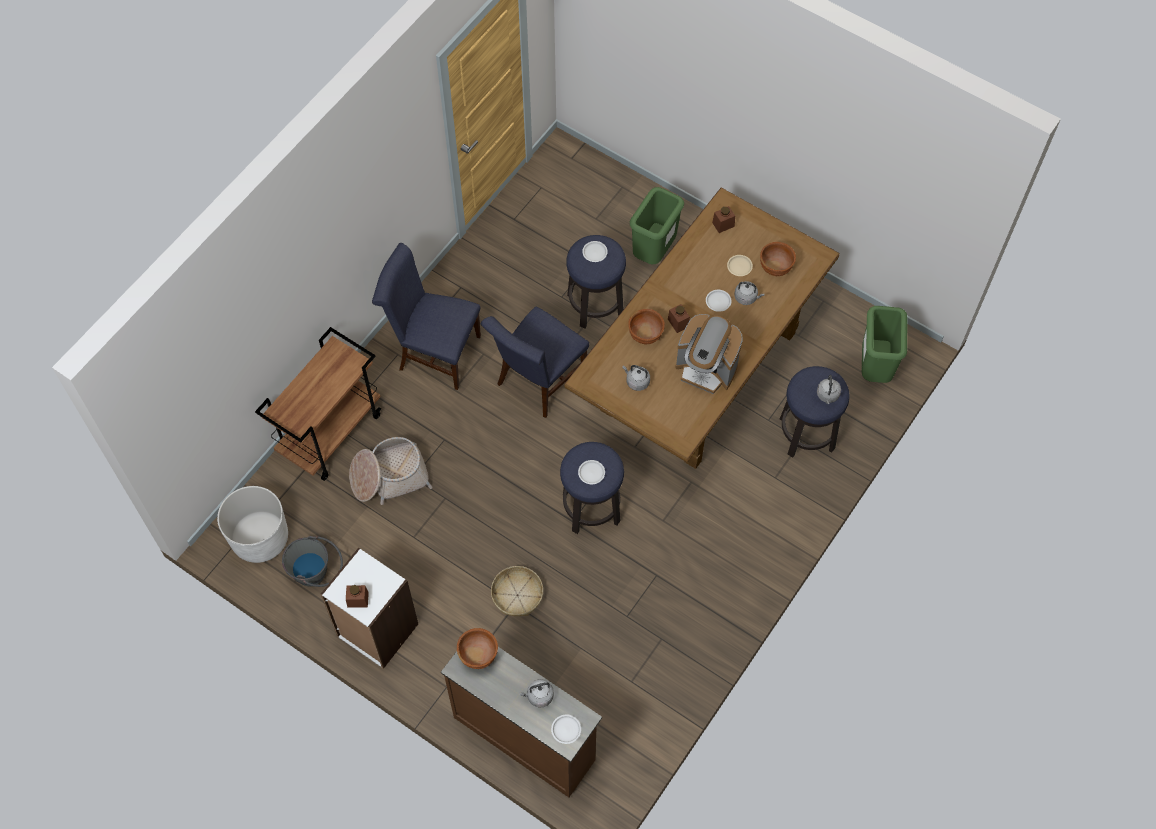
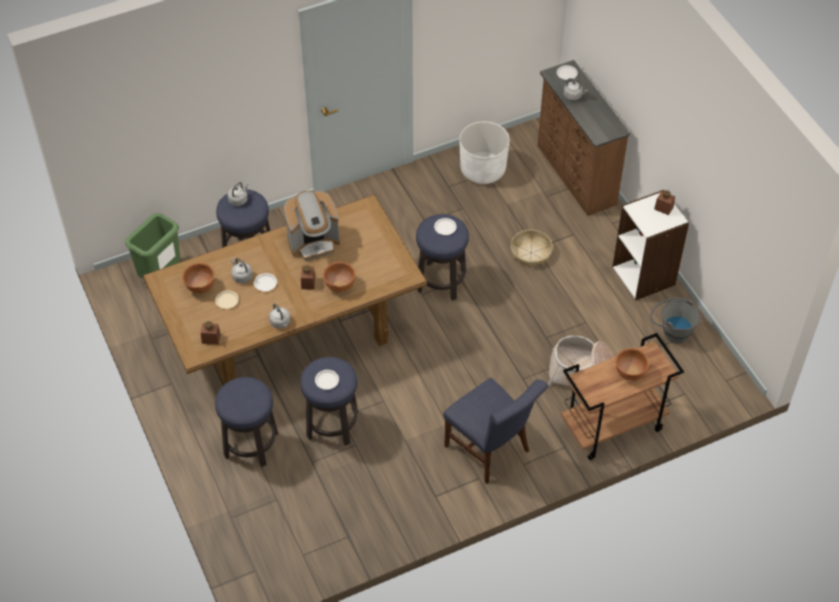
camera: 150 degrees left, 10 degrees down
(260, 538) = (705, 374): white planter -> white planter (483, 170)
(478, 655) = (599, 131): brown bowl -> brown bowl (629, 372)
(537, 383) = (422, 386): blue chair -> none
(636, 381) = (371, 257): grey kettle -> grey kettle (280, 323)
(653, 251) = (251, 445): green trash can -> stool
(706, 369) = (313, 242): coffee machine -> coffee machine turned 105 degrees clockwise

